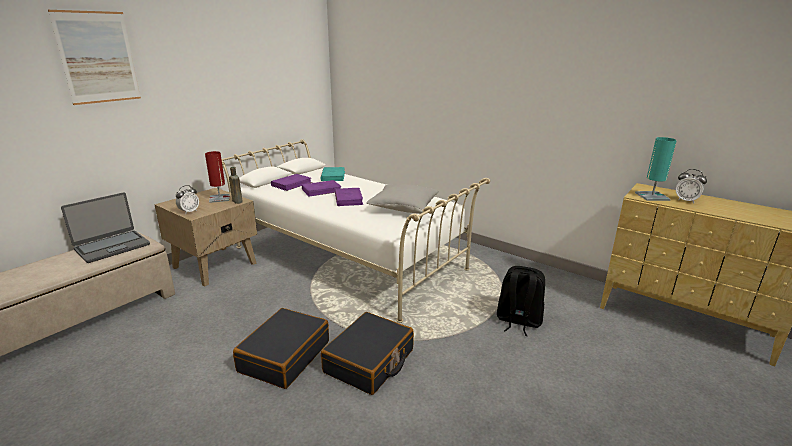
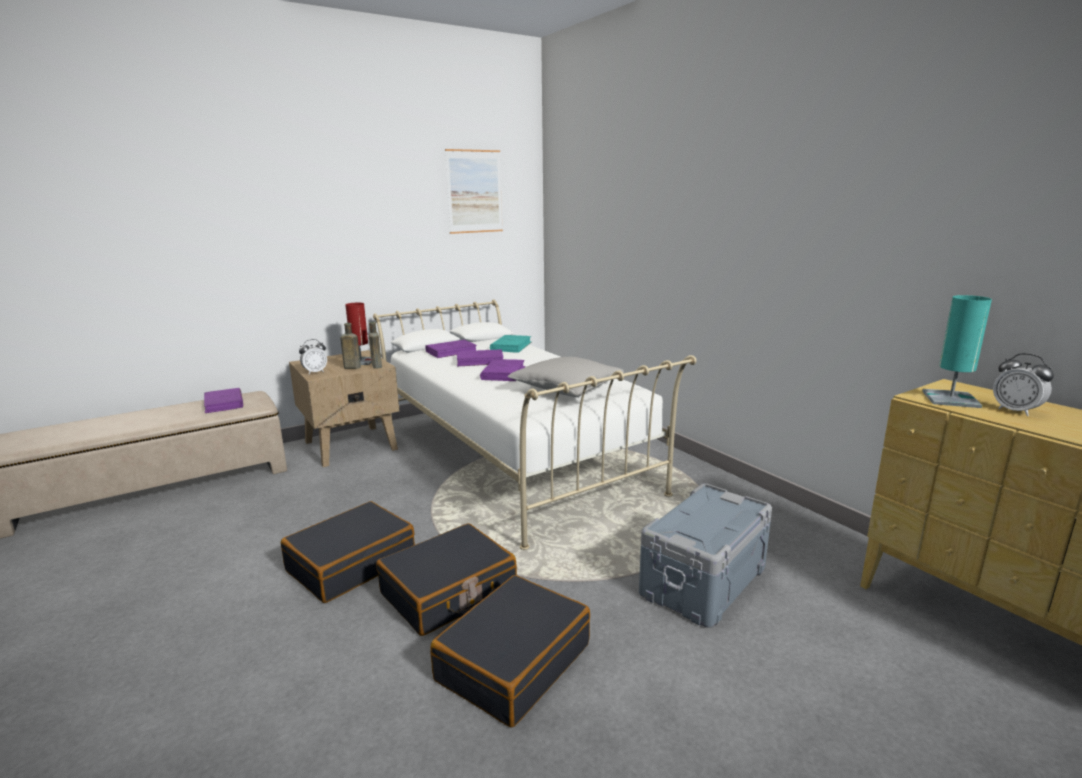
camera: 20 degrees right, 5 degrees down
(98, 57) = (236, 187): picture -> picture (474, 191)
(112, 247) = (224, 403): laptop -> purple book
(216, 204) = (351, 367): none -> brown bottle
(441, 397) = (513, 662): none -> black suitcase
(518, 321) = (702, 580): black backpack -> grey storage box

